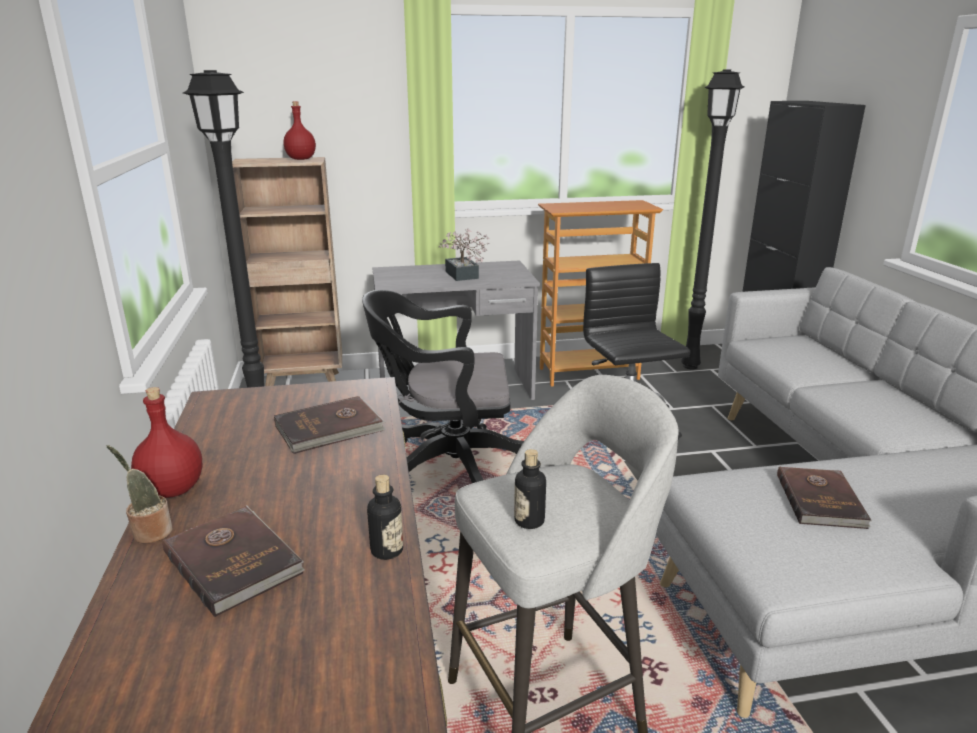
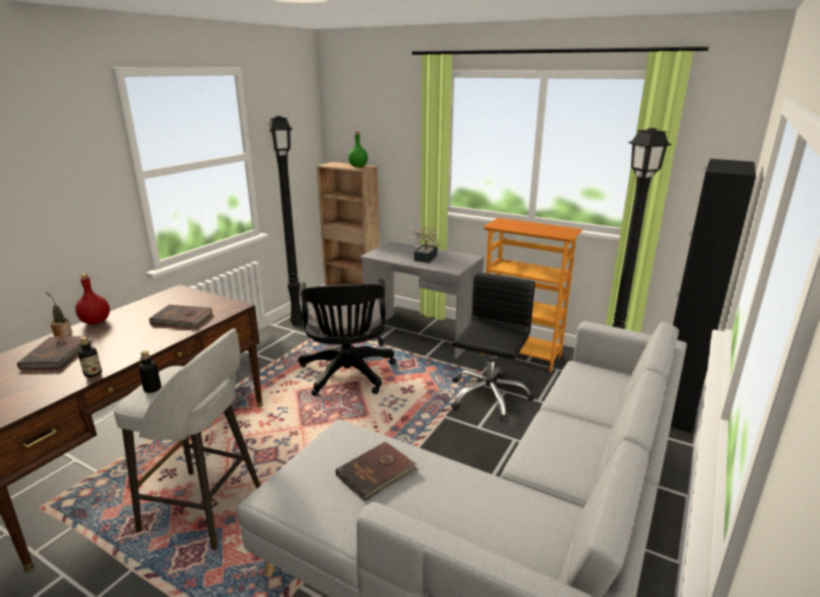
camera: 40 degrees right, 0 degrees up
(301, 159) = (358, 166): red bottle -> green bottle
(447, 466) = (347, 376): black office chair -> black office chair turned 135 degrees counterclockwise

